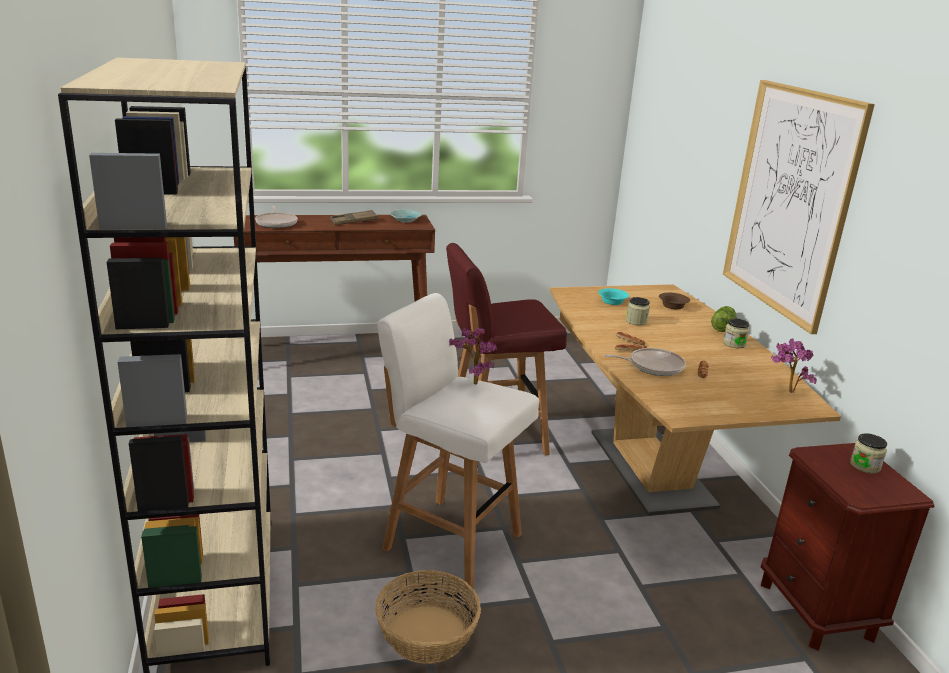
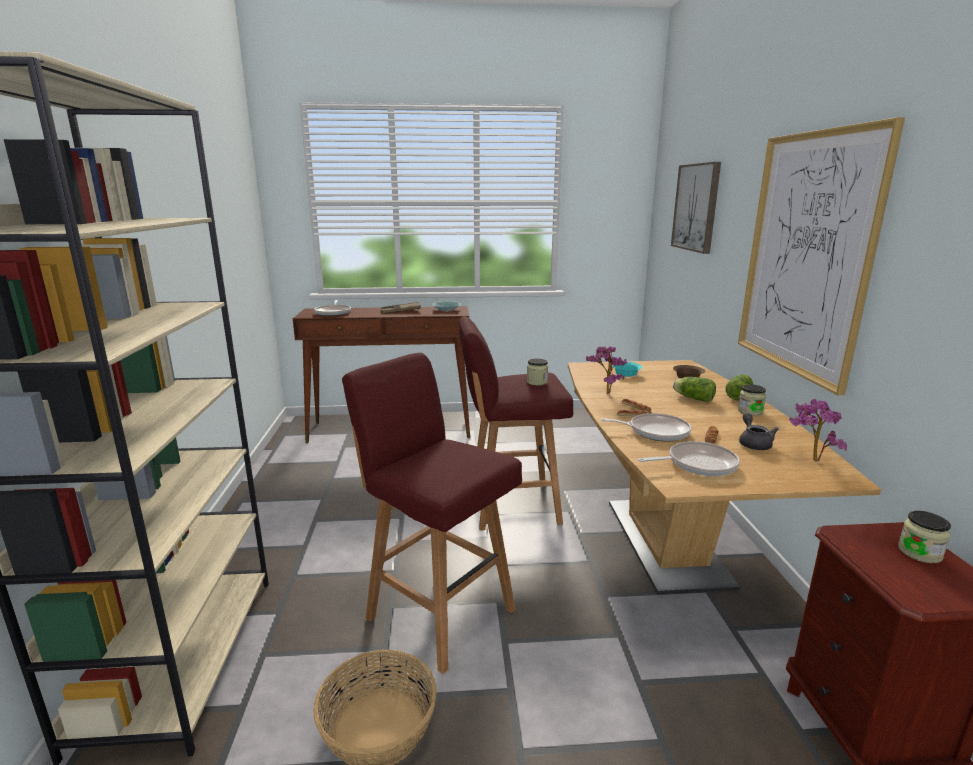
camera: 10 degrees right, 5 degrees down
(450, 540) = (438, 611): white stool -> red stool
(472, 382) = (452, 444): potted plant -> potted plant (605, 392)
(636, 321) = (646, 390): jar -> jar (537, 382)
(680, 330) = (692, 398): none -> lettuce
(683, 123) = (696, 207): none -> picture
(694, 397) = (697, 464): none -> frying pan
(739, 376) = (754, 443): none -> grey teapot

